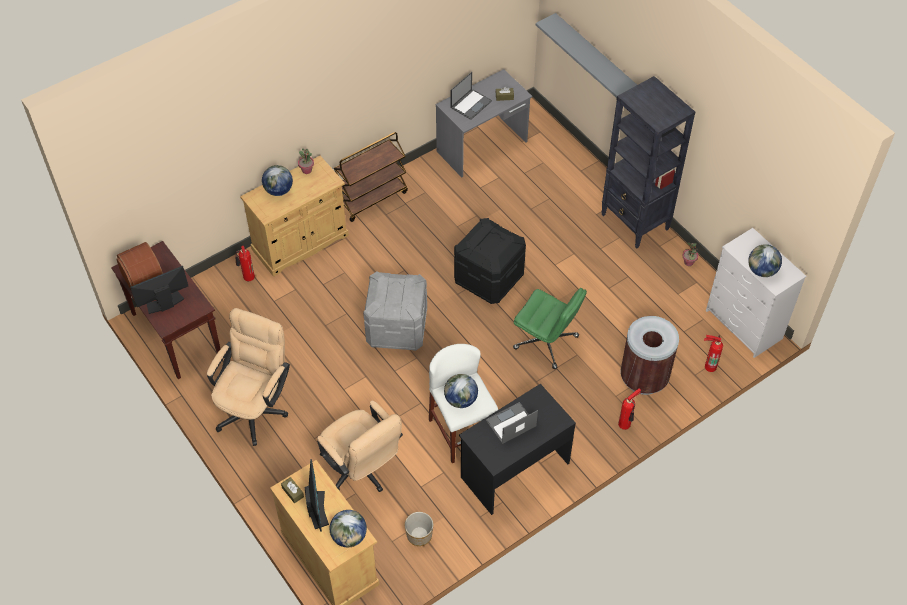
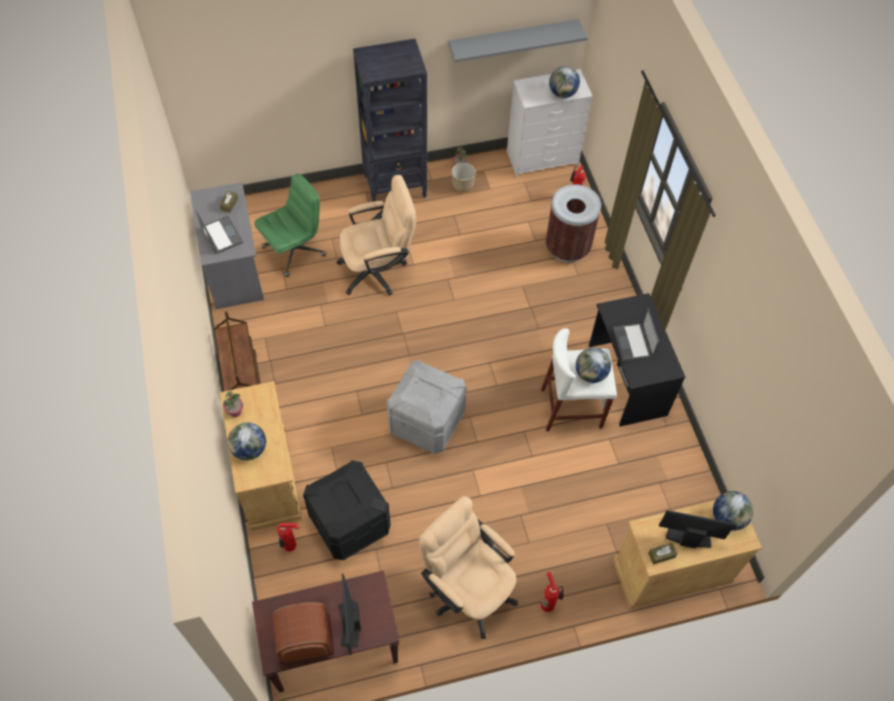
camera: 70 degrees left, 5 degrees up
(362, 470) = (582, 509): beige office chair -> beige office chair (379, 270)
(419, 535) = (671, 482): planter -> planter (463, 185)
(488, 279) = (404, 322): black storage box -> black storage box (350, 523)
(547, 342) = (499, 304): green office chair -> green office chair (294, 250)
(594, 56) = (265, 96): grey shelf -> grey shelf (513, 39)
(626, 424) = (610, 279): fire extinguisher -> fire extinguisher (548, 603)

